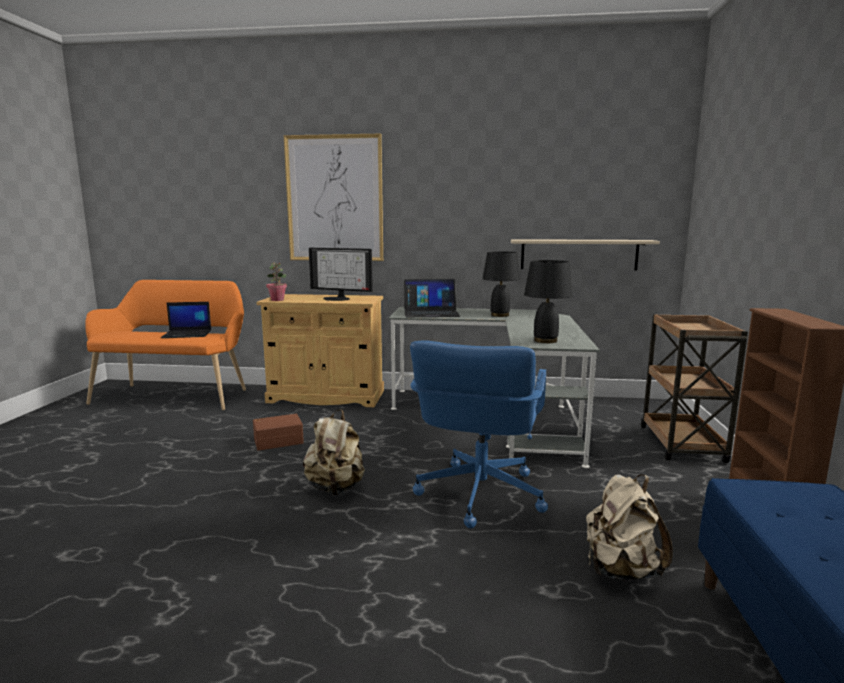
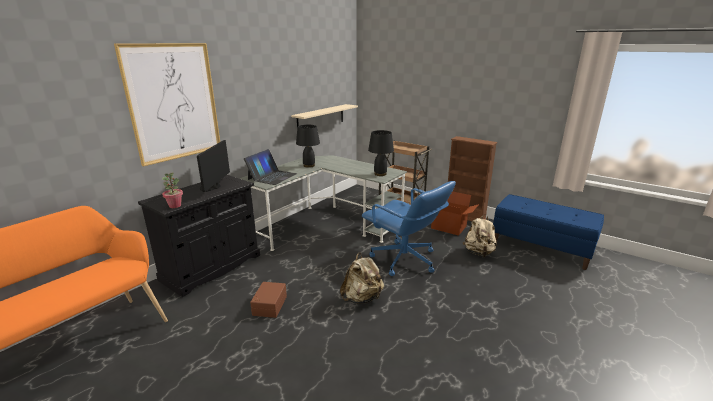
camera: 60 degrees left, 10 degrees up
(188, 334) = (90, 276): laptop -> none
(326, 397) = (212, 267): beige cabinet -> black cabinet
(338, 298) = (212, 187): monitor -> monitor turned 135 degrees clockwise
(672, 511) = (448, 227): none -> cardboard box

